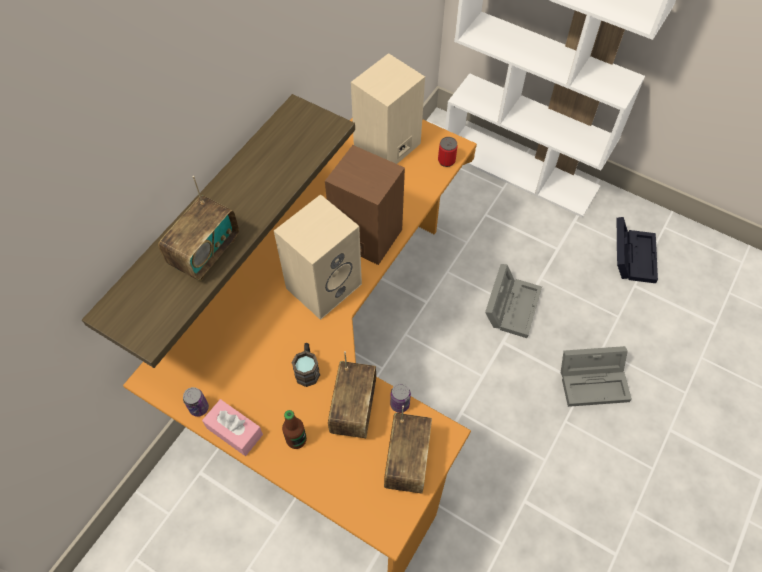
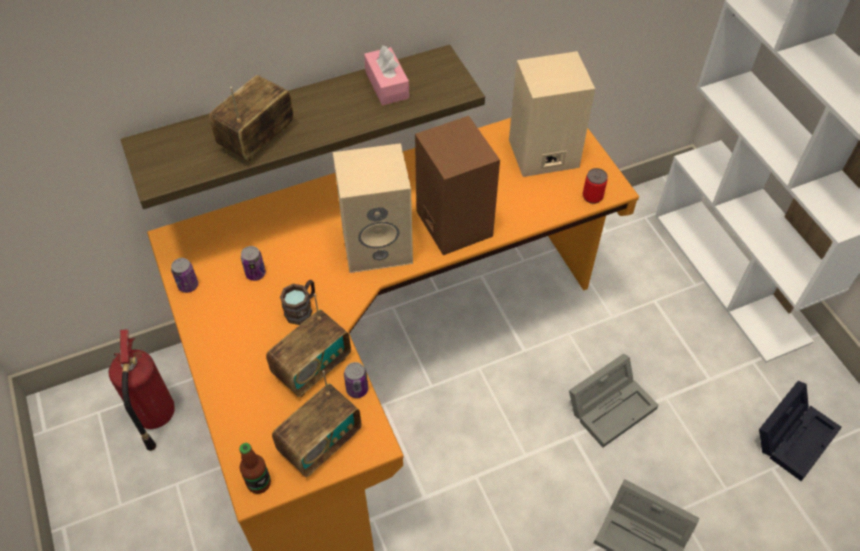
camera: 35 degrees right, 5 degrees down
(187, 530) = (154, 416): none -> fire extinguisher
(205, 253) = (257, 139): radio -> radio turned 150 degrees clockwise
(234, 431) = (199, 322): pink tissue box -> pink tissue box (387, 85)
(247, 364) = (255, 273): none -> can
(296, 439) = (242, 361): bottle -> bottle (259, 483)

